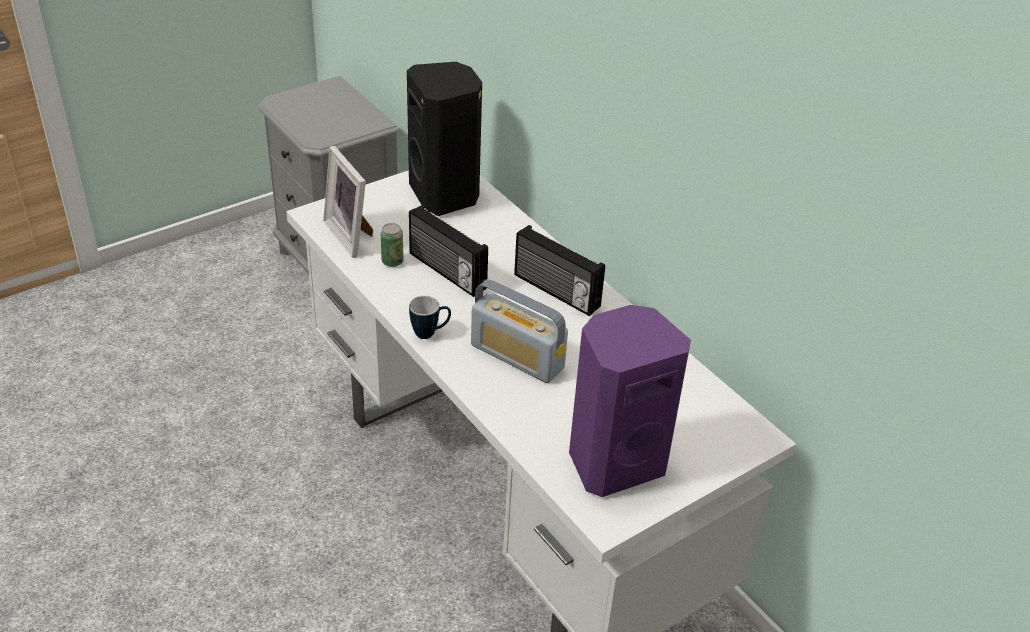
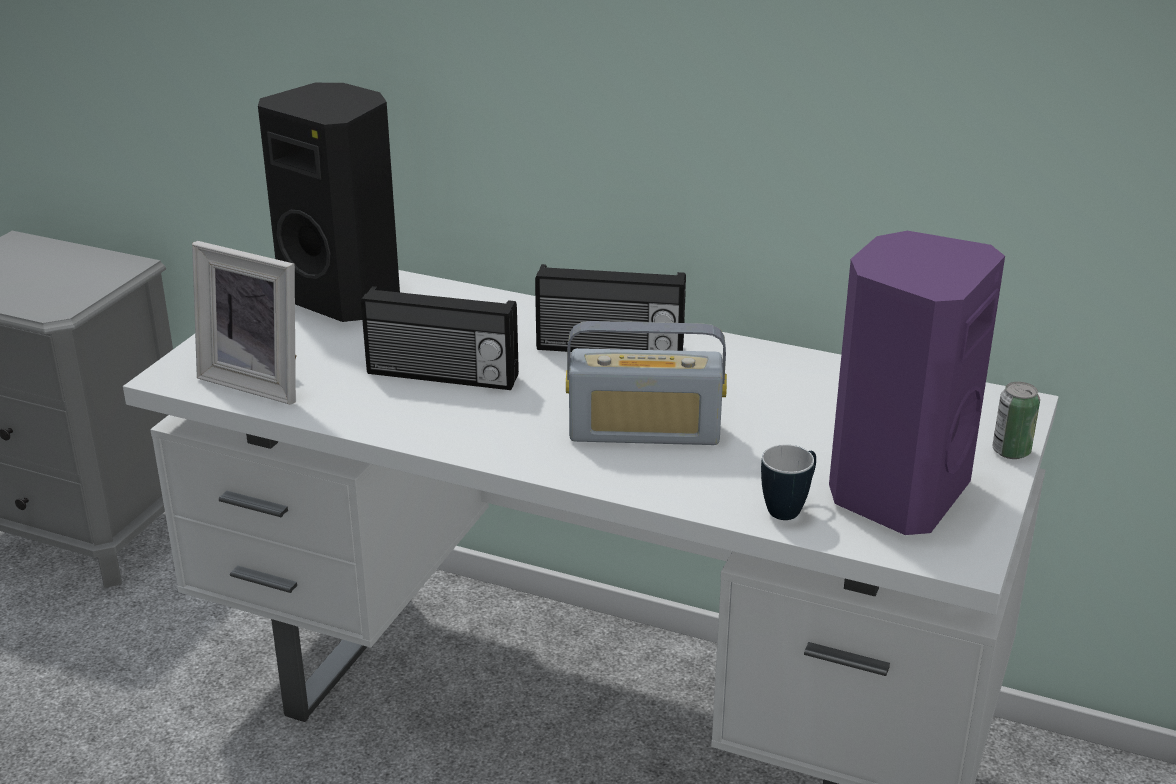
camera: 30 degrees left, 10 degrees down
(392, 261) = (353, 390): can -> can (1011, 451)
(430, 333) = (500, 449): mug -> mug (790, 508)

